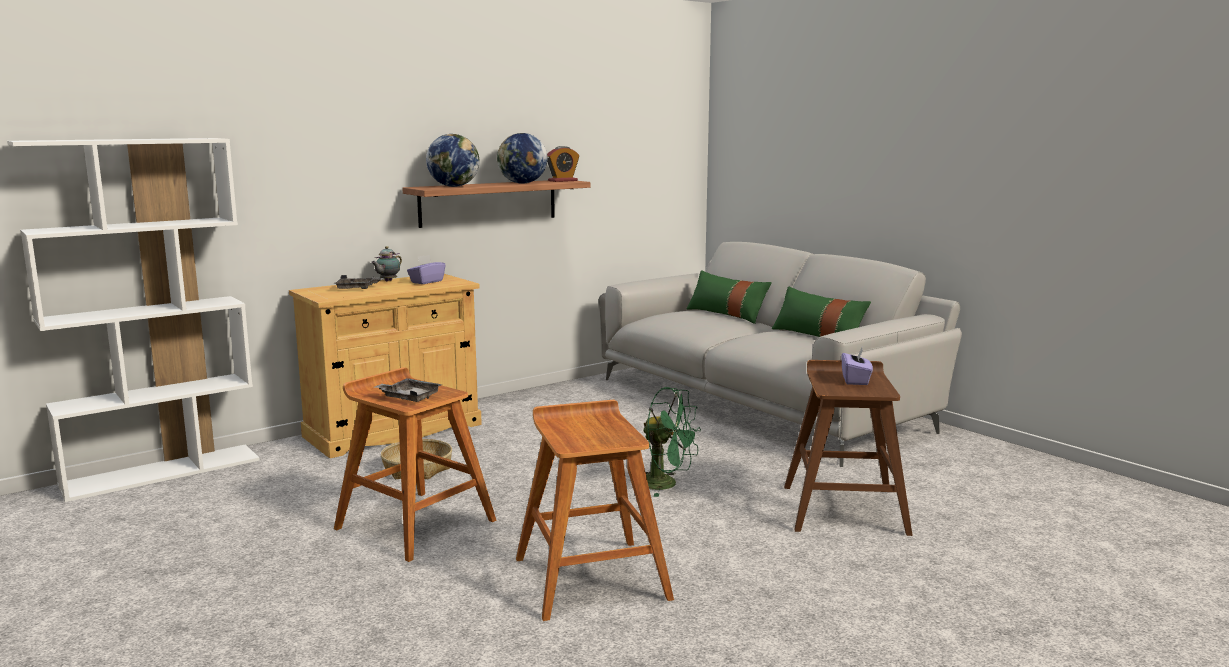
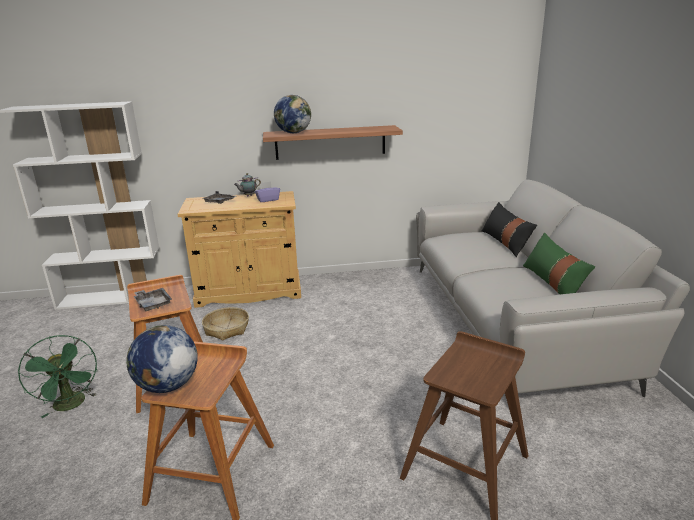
camera: 30 degrees right, 10 degrees up
(522, 183) = (348, 130): globe -> globe (167, 386)
(562, 181) = (385, 128): alarm clock -> none
(666, 484) = (356, 390): green fan -> green fan (71, 405)
(726, 315) = (505, 242): green pillow -> black pillow
(855, 380) = (481, 366): purple tissue box -> none

